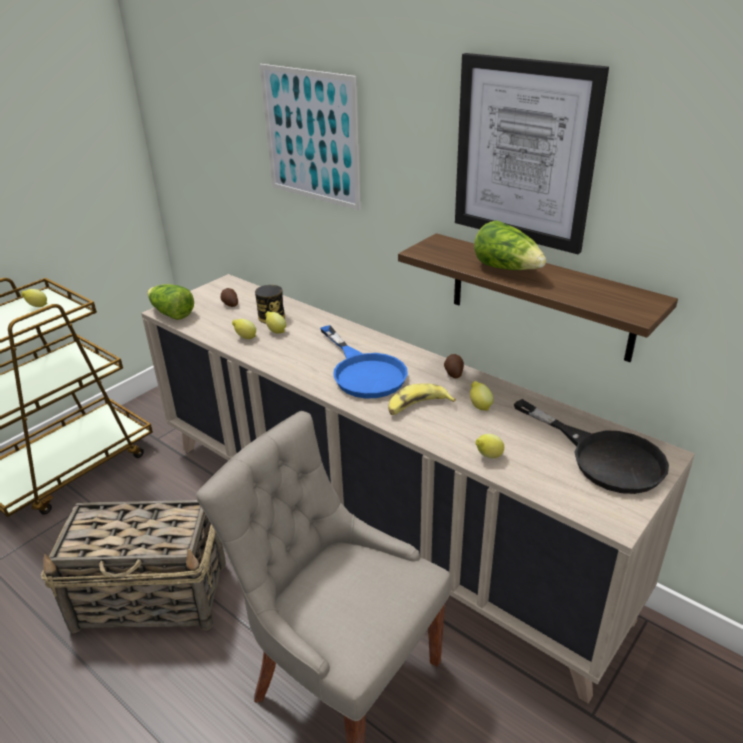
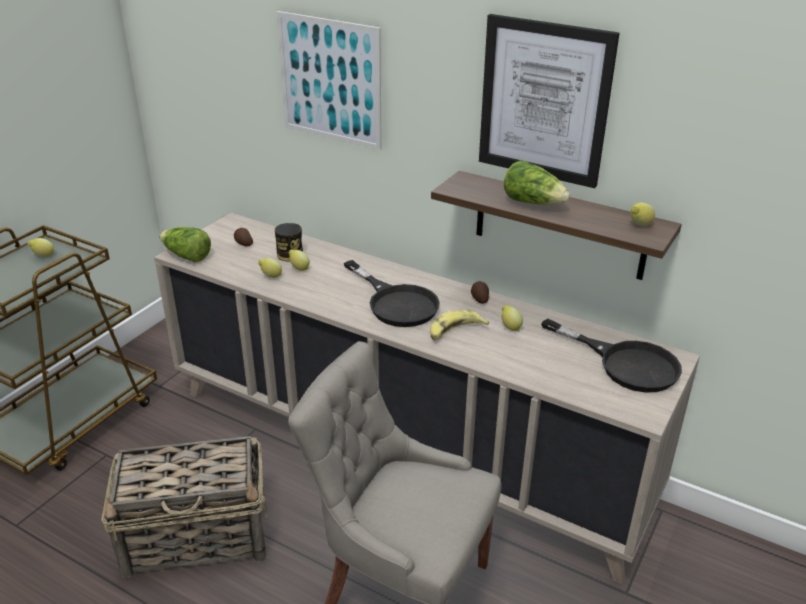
camera: 10 degrees left, 0 degrees up
(364, 371) = (396, 302): blue frying pan -> black frying pan
(488, 456) = (528, 371): lemon -> lemon (639, 225)

